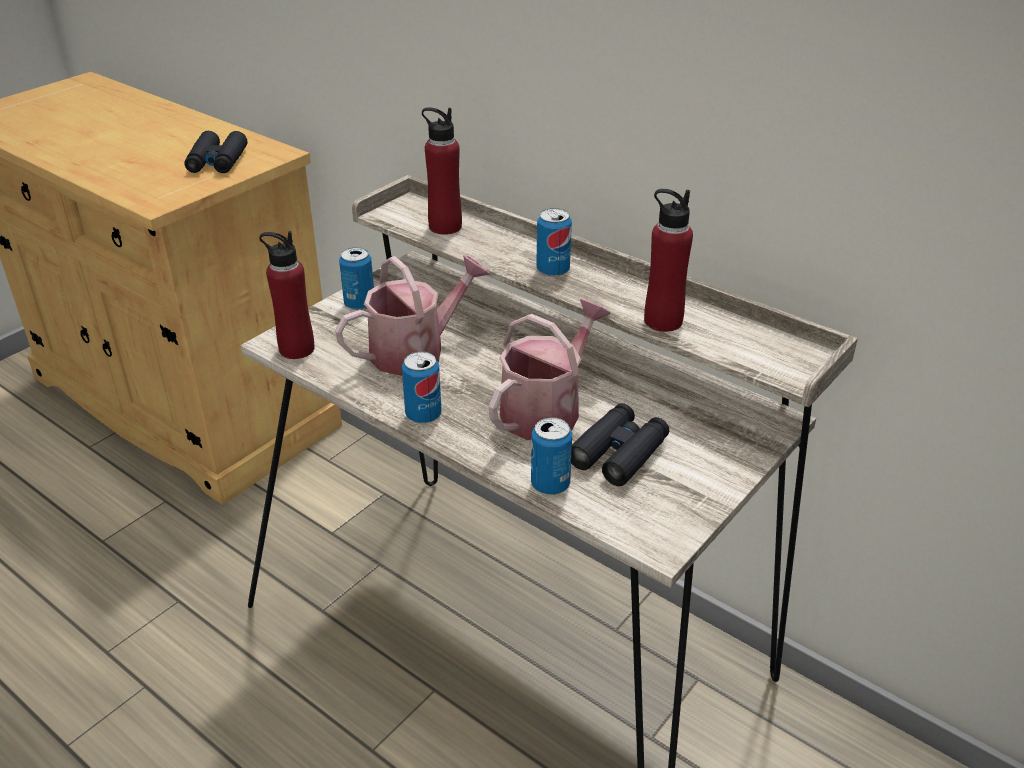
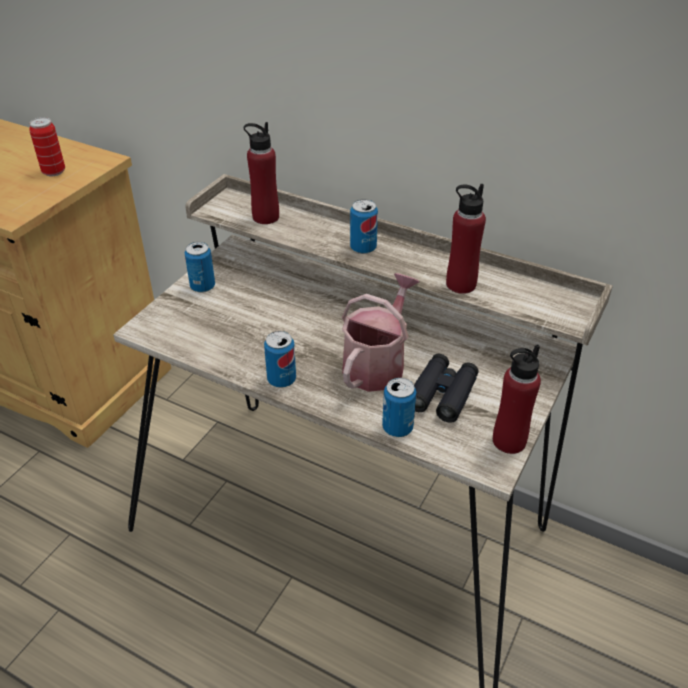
camera: 10 degrees left, 5 degrees up
(217, 161) = (54, 172): black binoculars -> can
(296, 349) = (161, 333): red bottle -> red bottle (508, 441)
(416, 350) = (260, 323): watering can -> none

